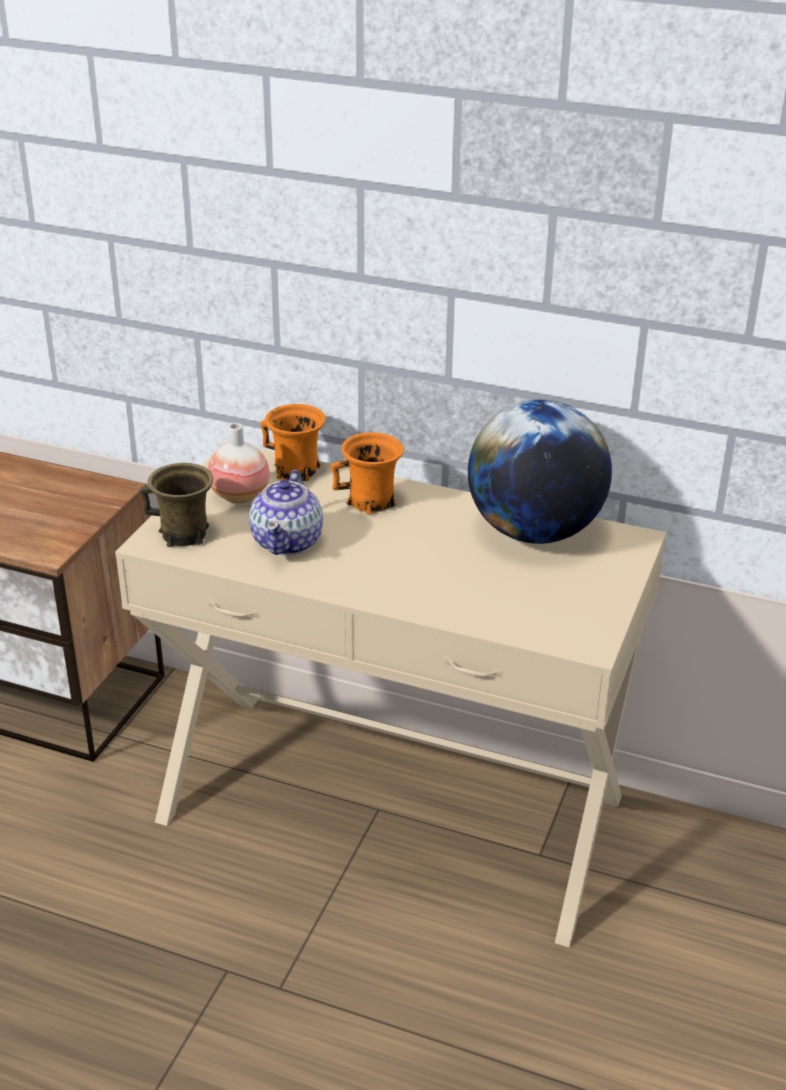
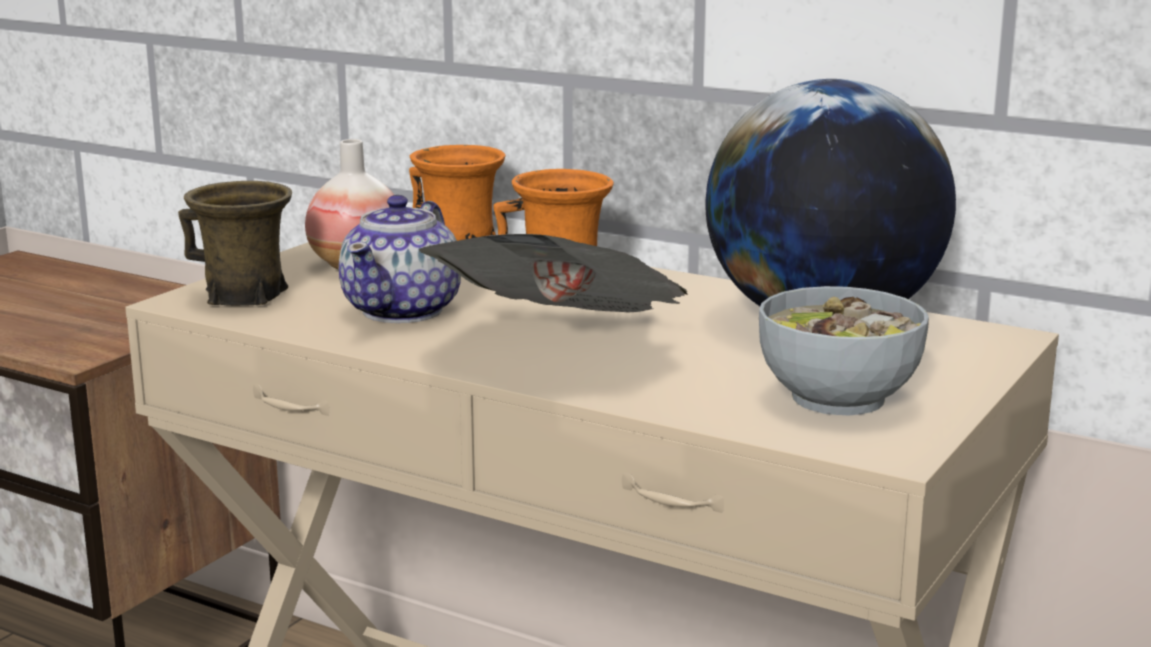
camera: 10 degrees right, 15 degrees down
(394, 571) = (563, 347): none -> newspaper
(556, 604) = (837, 398): none -> bowl

